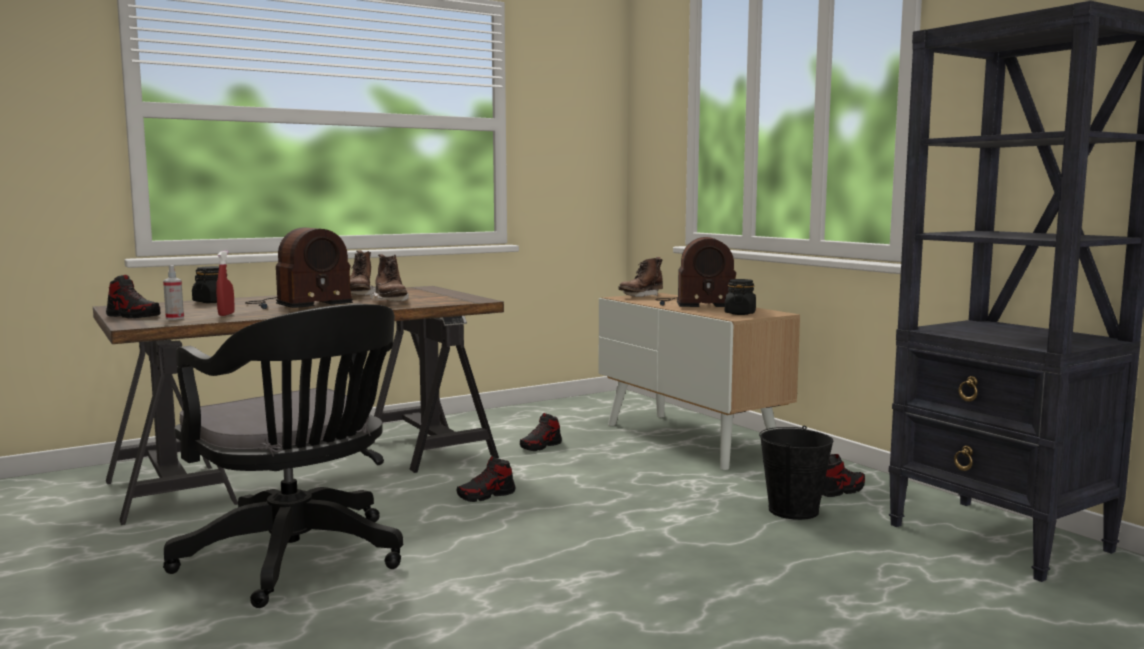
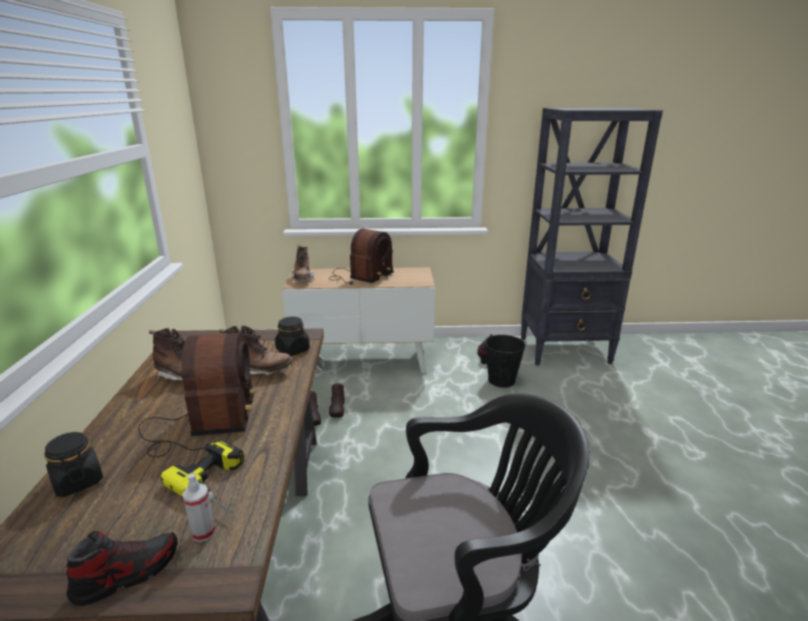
camera: 60 degrees left, 15 degrees up
(226, 314) = (220, 484): red spray bottle -> power drill
(486, 495) = (392, 475): shoe -> shoe (337, 408)
(740, 313) = (411, 277): black jar -> black jar (292, 350)

